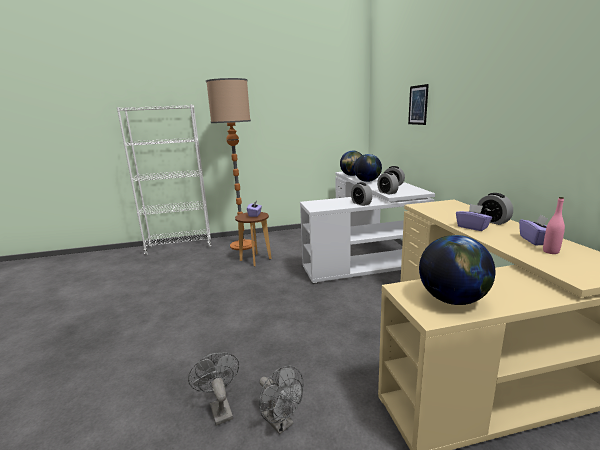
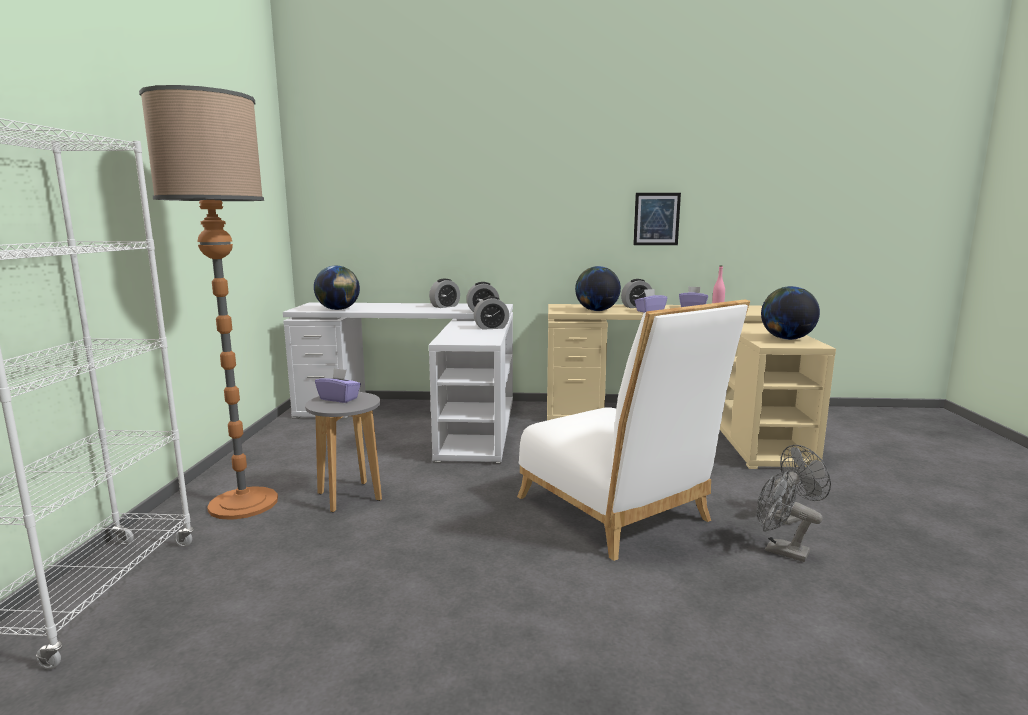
camera: 75 degrees left, 5 degrees down
(219, 408) = (779, 550): grey fan -> grey fan turned 45 degrees clockwise
(255, 260) = (349, 497): brown stool -> grey stool
(260, 332) = (619, 513): none -> white chair
(367, 181) = (398, 309): globe -> globe (596, 310)
(418, 105) = (452, 193): picture -> picture (656, 219)

